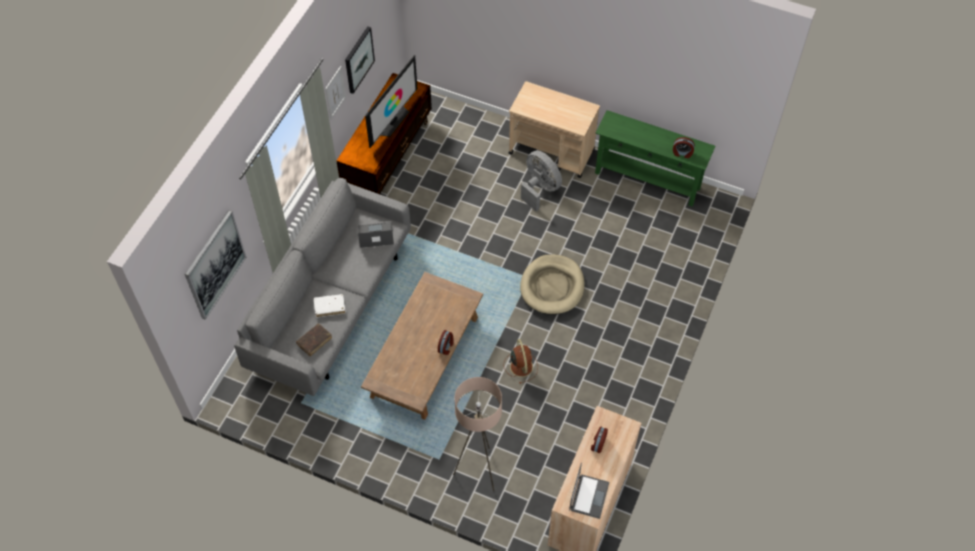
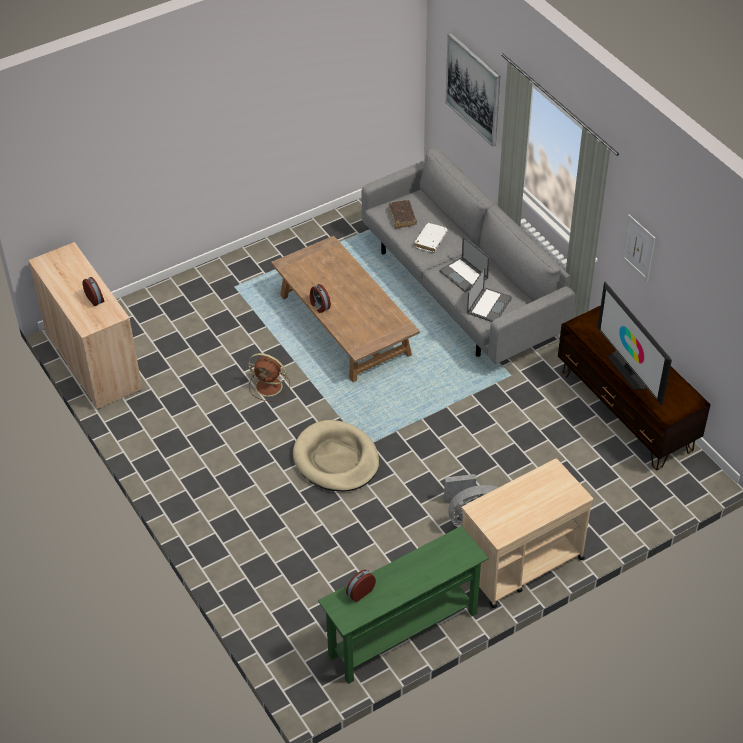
camera: 125 degrees right, 10 degrees down
(358, 59) = (679, 287): picture -> none
(479, 470) = (198, 306): beige floor lamp -> none
(589, 495) = (59, 269): laptop -> laptop (464, 275)

